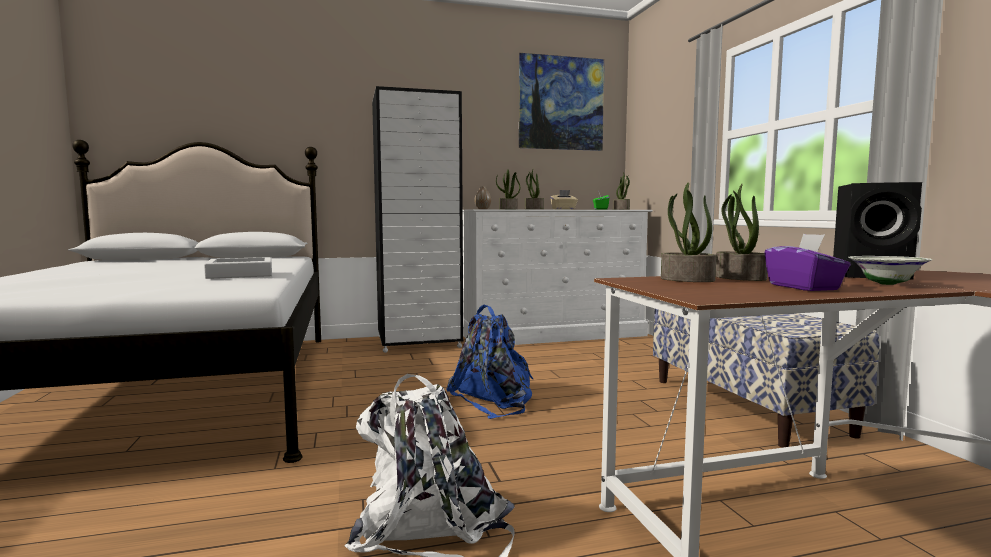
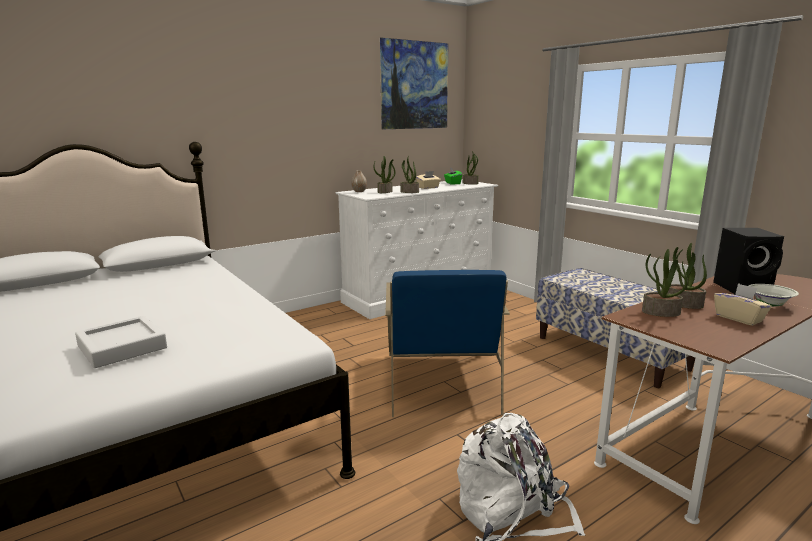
camera: 20 degrees left, 10 degrees up
(240, 274) = (232, 312): grey tray -> grey tray (122, 347)
(419, 342) = (315, 319): wardrobe -> none
(494, 399) = (440, 378): blue backpack -> blue armchair
(804, 287) = (739, 318): purple tissue box -> beige tissue box

